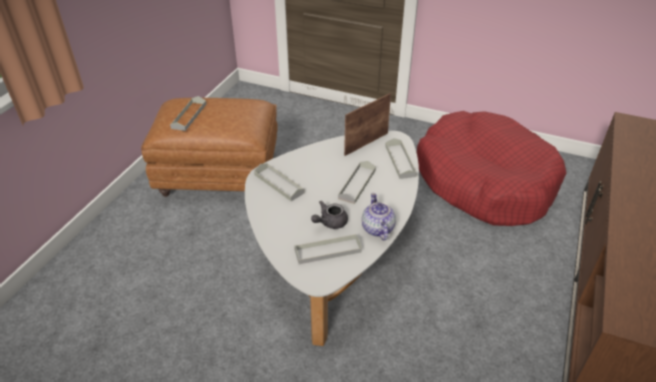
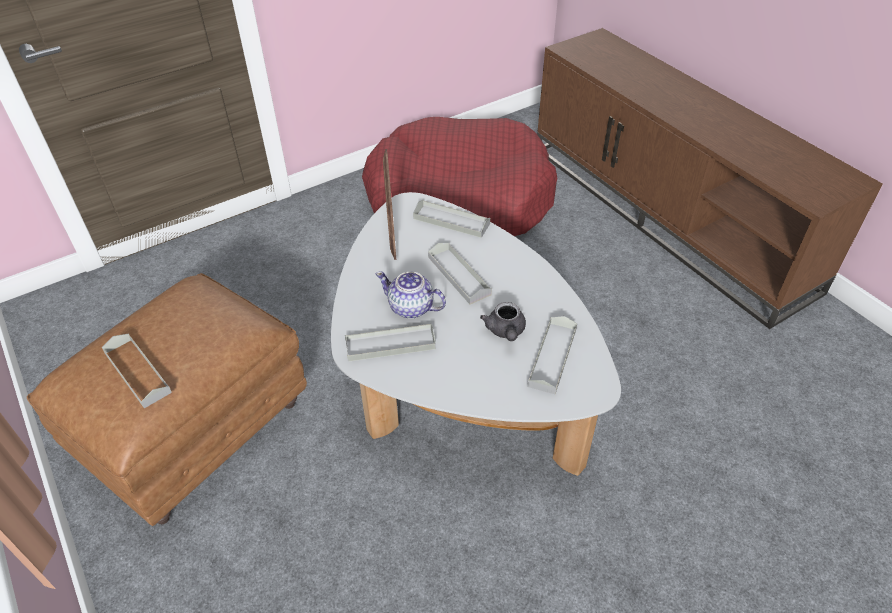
camera: 55 degrees left, 5 degrees up
(377, 229) = (549, 297): teapot -> teapot (411, 308)

